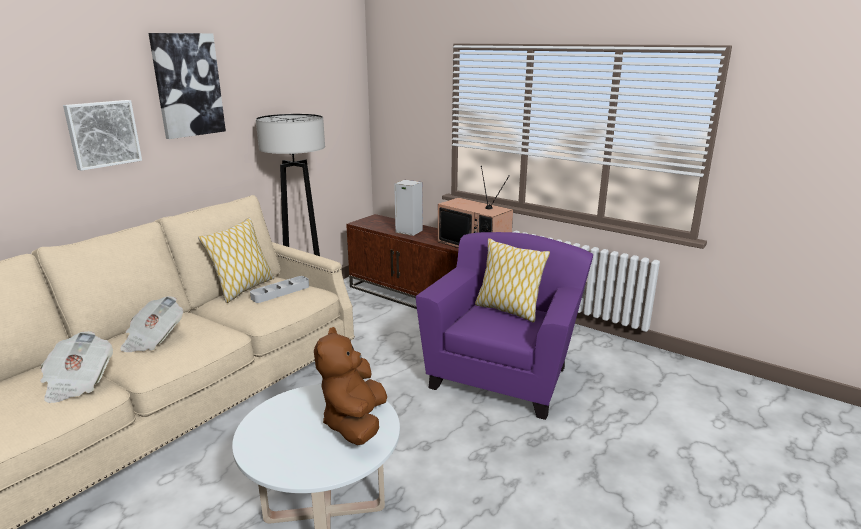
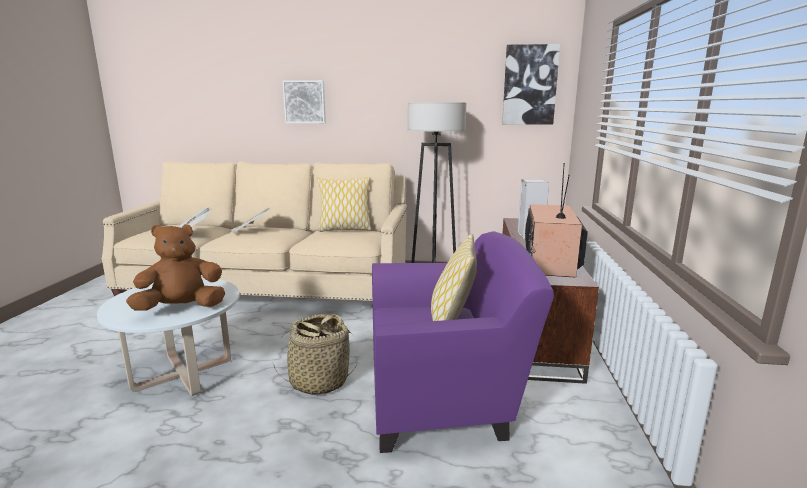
camera: 60 degrees right, 5 degrees down
(187, 85) = (369, 73): picture -> picture (529, 85)
(280, 292) = (347, 236): grey tray -> none
(426, 424) = (319, 381): none -> basket

